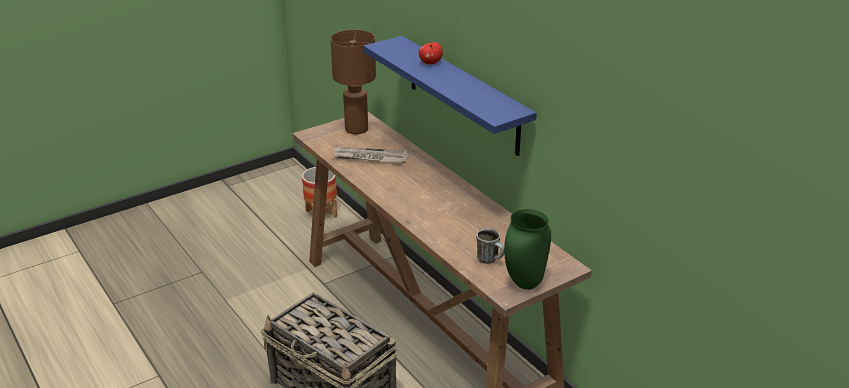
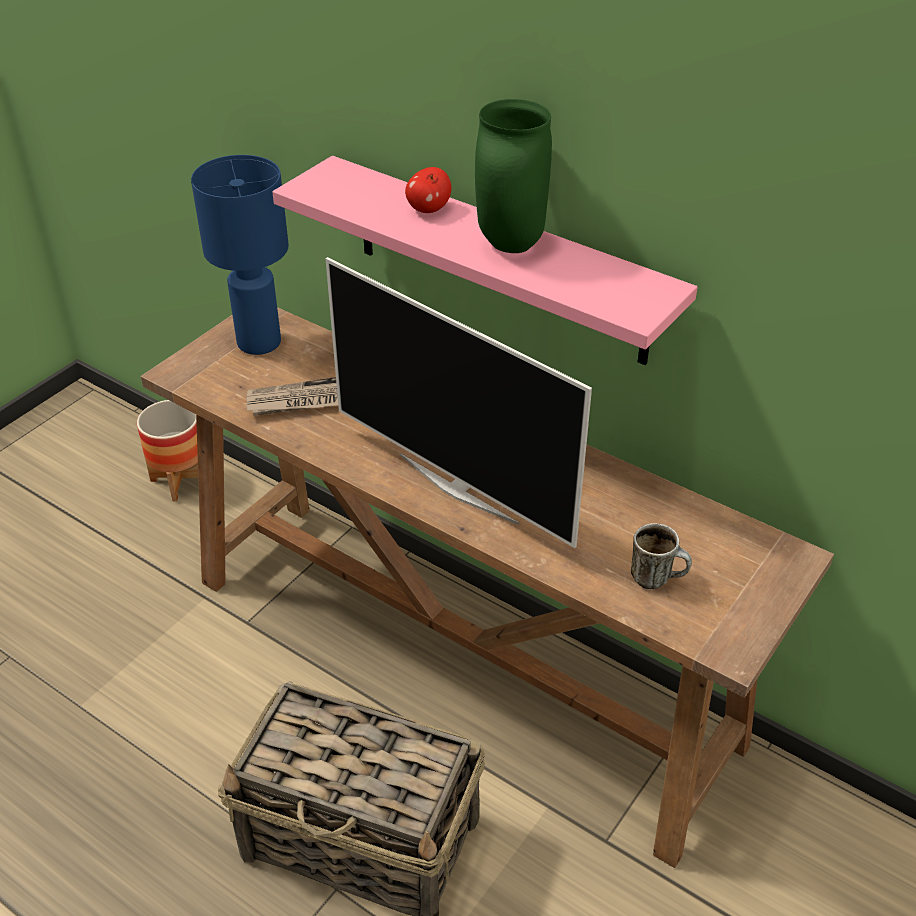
camera: 20 degrees left, 10 degrees up
(357, 129) = (260, 343): brown table lamp -> blue table lamp
(416, 205) = (459, 487): none -> television
(463, 95) = (499, 260): blue shelf -> pink shelf
(525, 284) = (747, 617): green vase -> green vase (512, 245)

